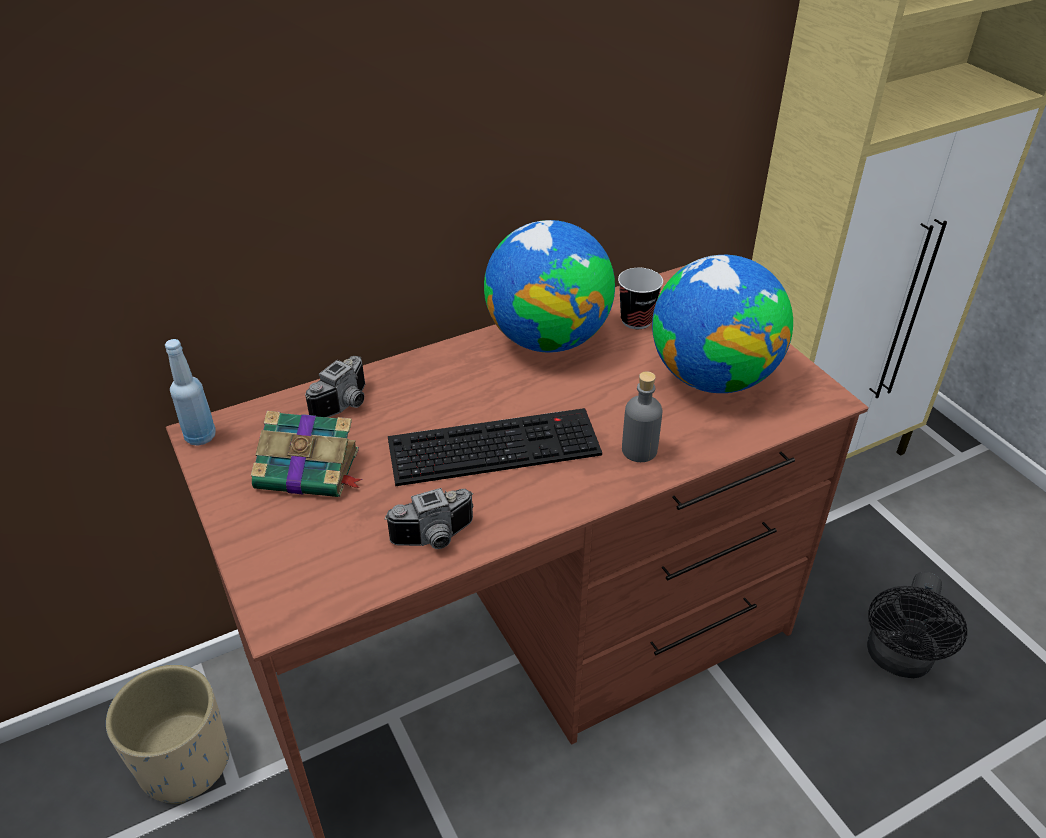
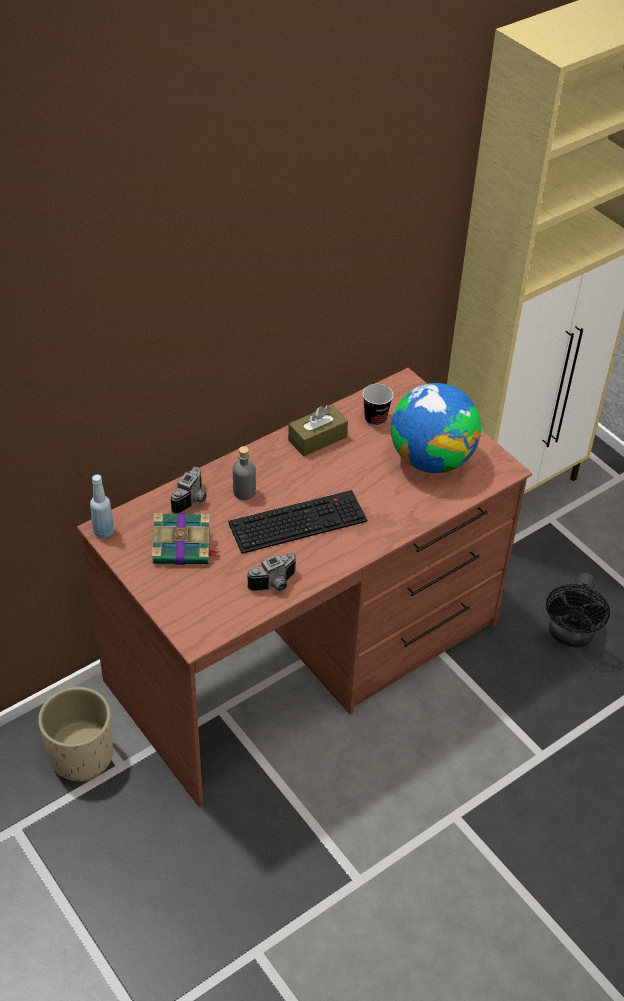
camera: 10 degrees left, 5 degrees up
(548, 339) = (317, 438): globe -> brown tissue box
(639, 450) = (390, 516): grey bottle -> grey bottle (244, 492)

